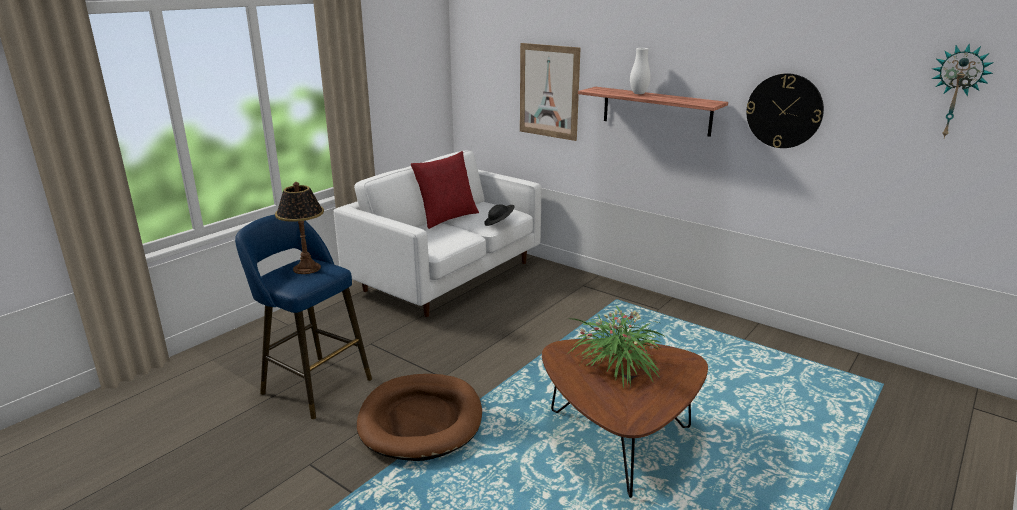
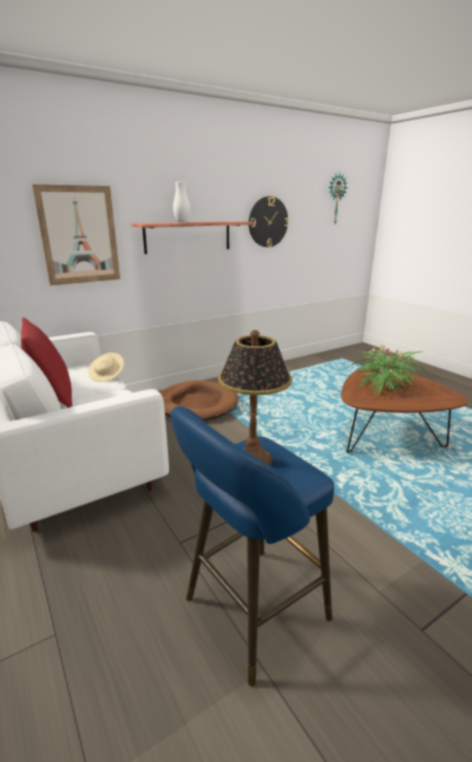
camera: 70 degrees left, 0 degrees up
(421, 420) = (348, 525): brown dog bed -> brown dog bed (196, 404)
(499, 223) = (107, 375): black hat -> beige hat

